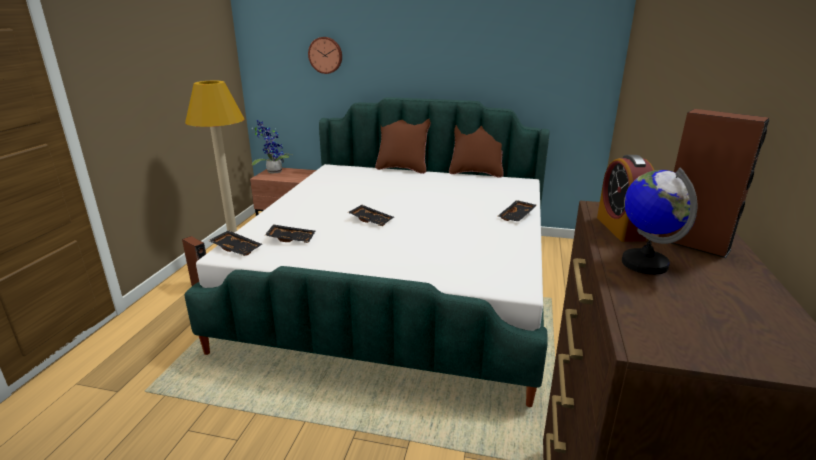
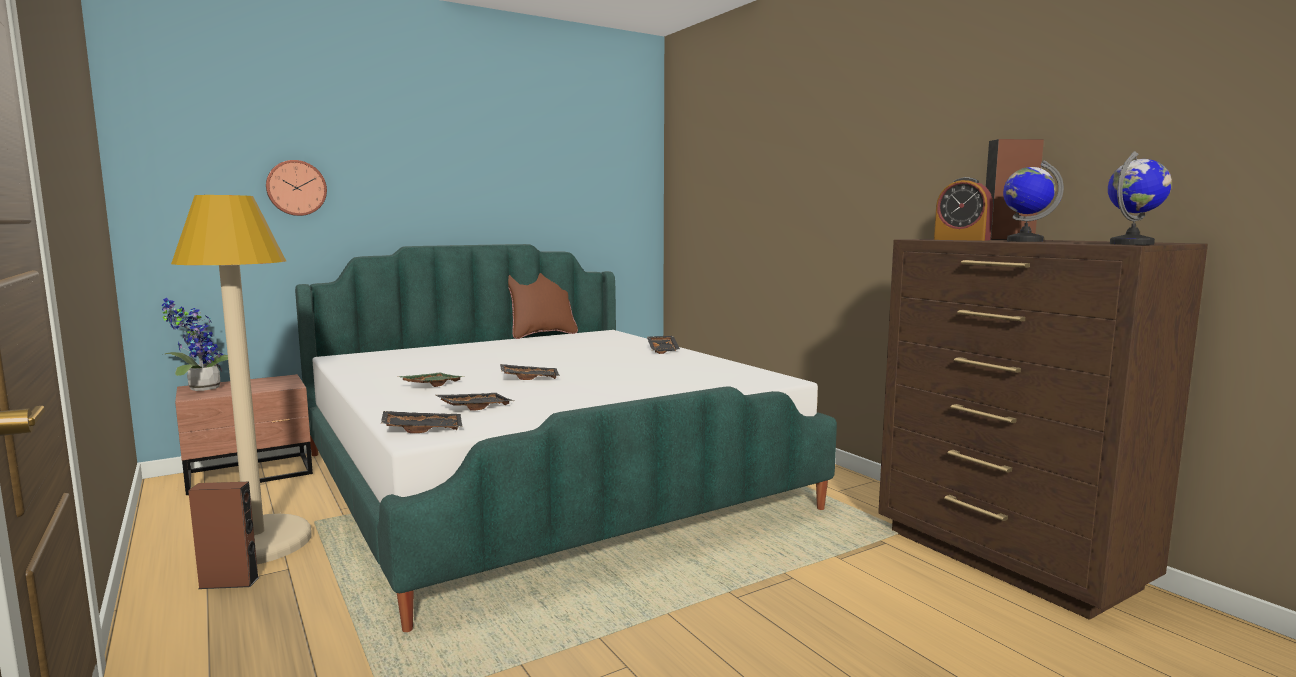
camera: 45 degrees left, 15 degrees down
(316, 209) = (431, 385): none -> green tray
(402, 169) = (445, 344): brown pillow -> none
(663, 344) = (1132, 244): none -> globe

